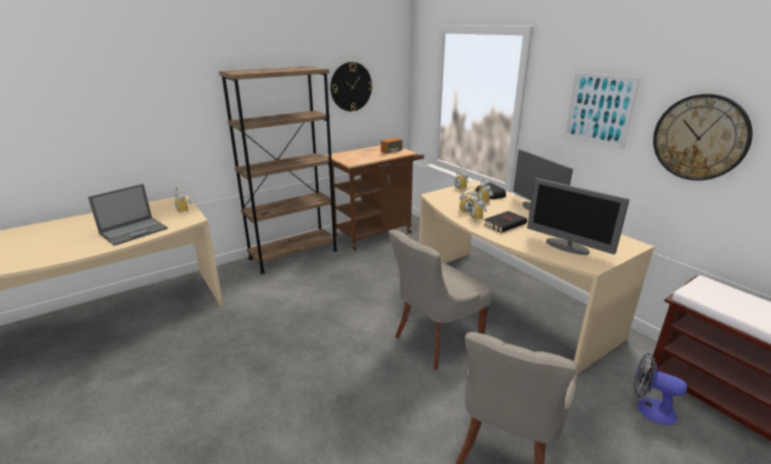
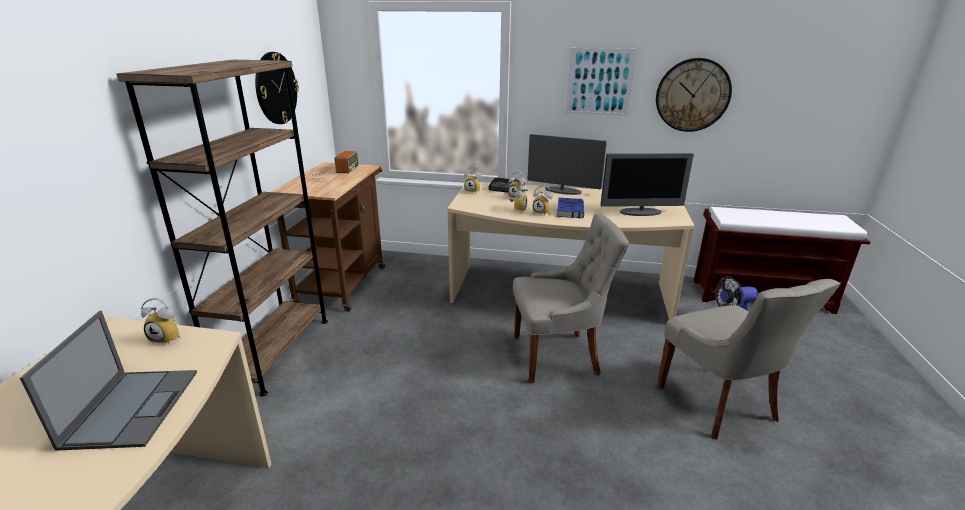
camera: 45 degrees left, 0 degrees up
(435, 340) = (558, 355): grey chair -> grey chair turned 105 degrees counterclockwise
(505, 224) = (570, 210): black book -> blue book

